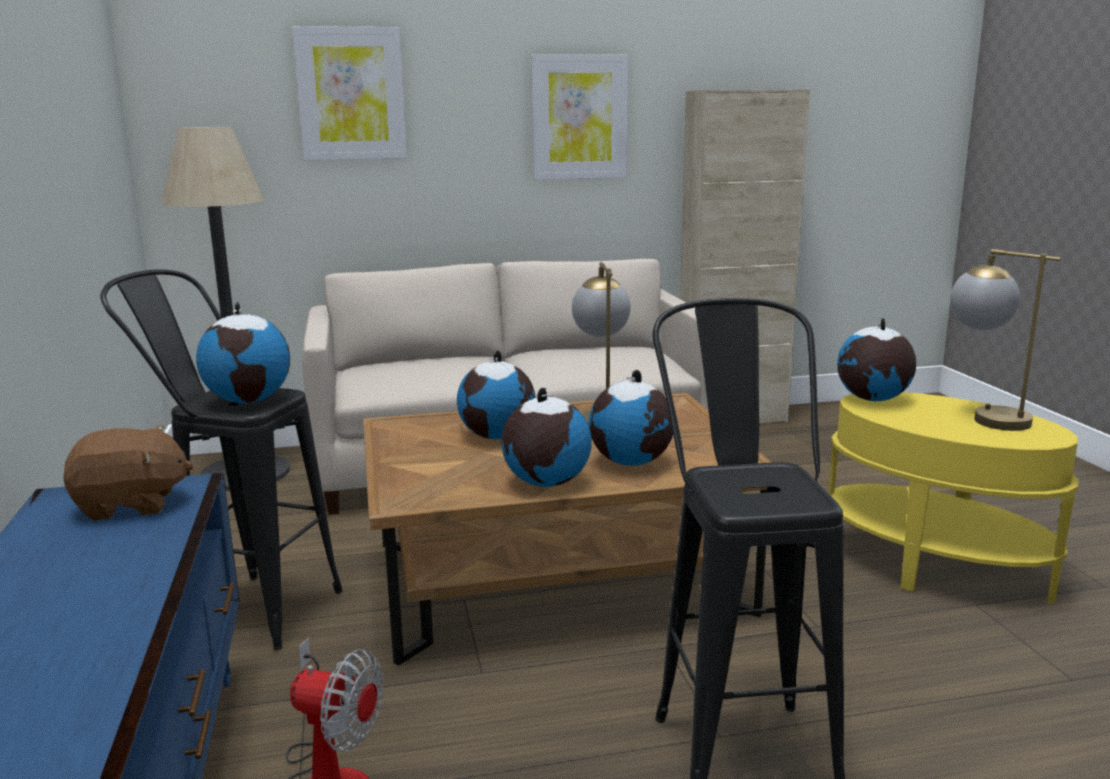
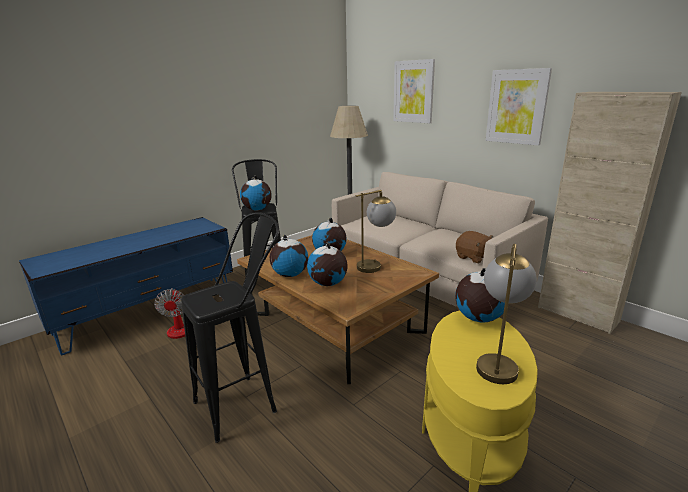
camera: 60 degrees right, 5 degrees up
(131, 505) = (196, 228): brown plush toy -> brown plush toy (473, 257)

